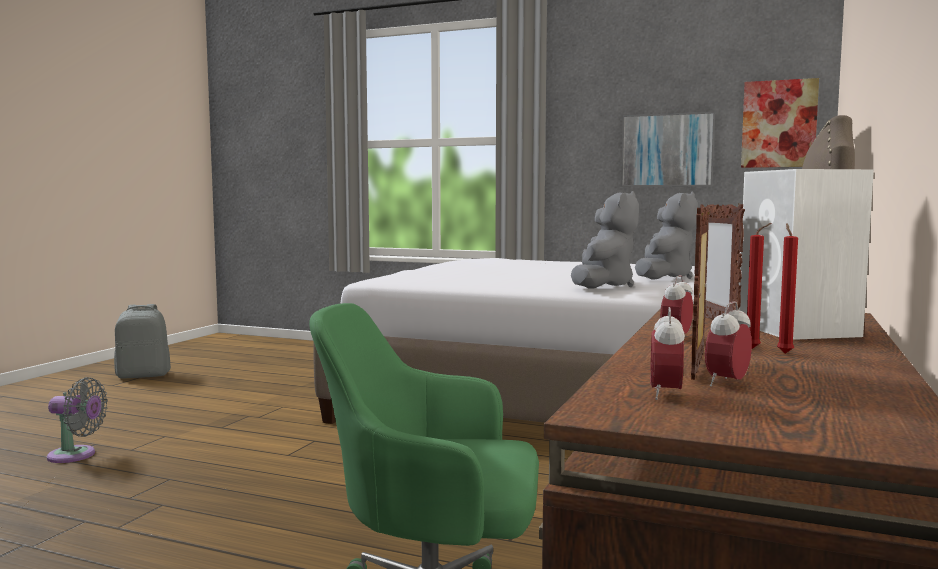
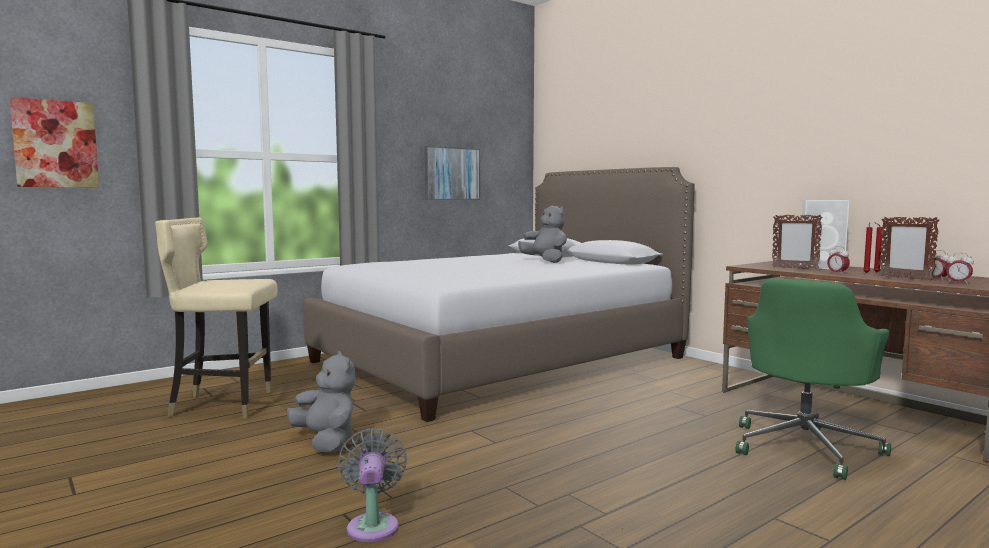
camera: 60 degrees left, 0 degrees up
(76, 455) = (373, 525): grey fan -> grey fan turned 45 degrees counterclockwise
(144, 375) = (64, 473): grey backpack -> none
(303, 368) = (224, 405): none -> beige chair
(603, 286) = (569, 268): grey plush toy -> grey plush toy (326, 442)
(779, 124) = (509, 160): picture -> picture (55, 144)

